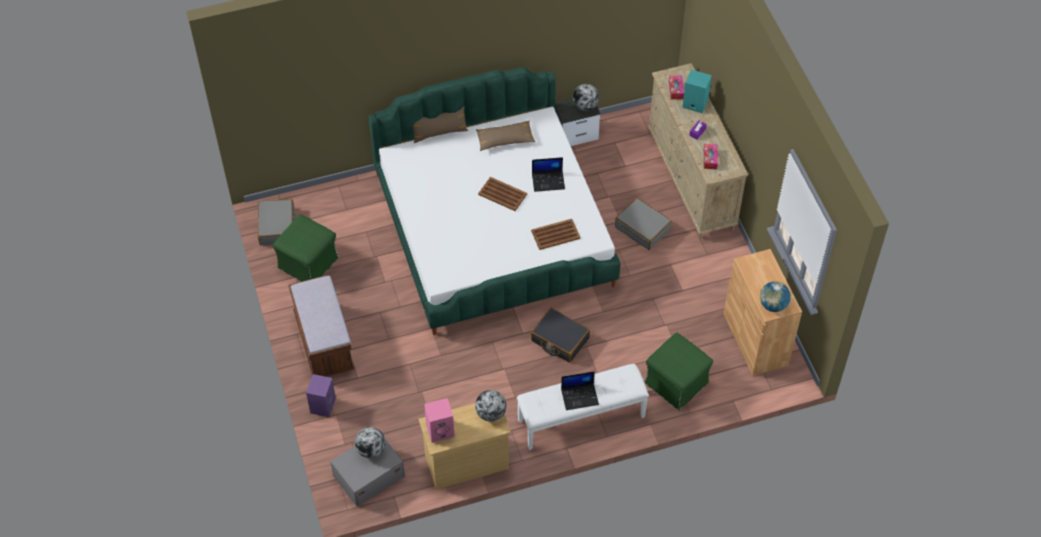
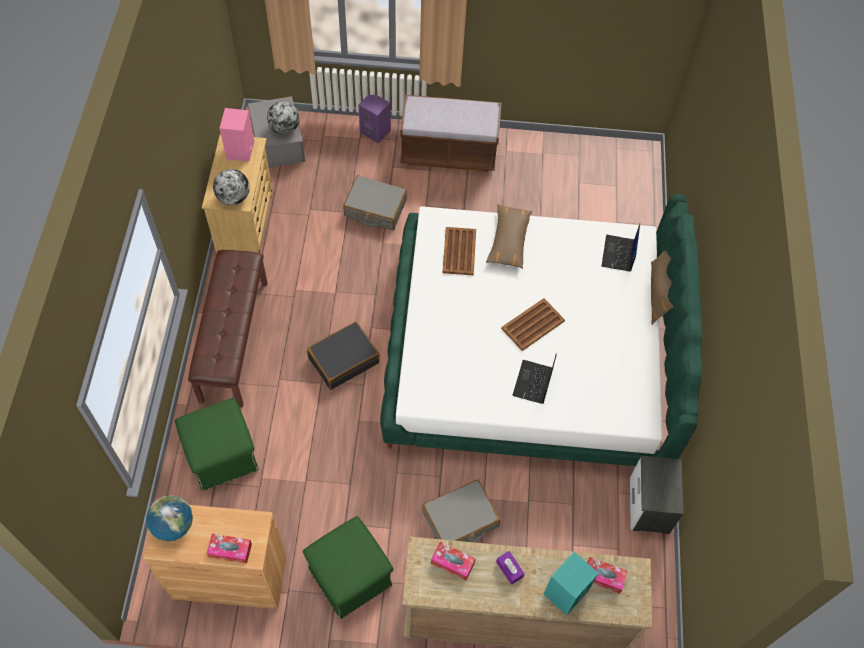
camera: 110 degrees right, 5 degrees up
(277, 227) = (615, 157): grey suitcase -> grey suitcase (375, 209)
(308, 262) = (556, 169): green ottoman -> green ottoman (350, 577)
(505, 139) = (621, 360): brown pillow -> brown pillow (509, 240)
(555, 234) = (445, 357): brown tray -> brown tray (459, 251)
(580, 396) = (223, 307): laptop -> laptop (619, 254)
(581, 419) = (233, 340): white bench -> brown bench
(585, 106) = (661, 496): globe -> none
(769, 269) = (230, 550): none -> tissue box

